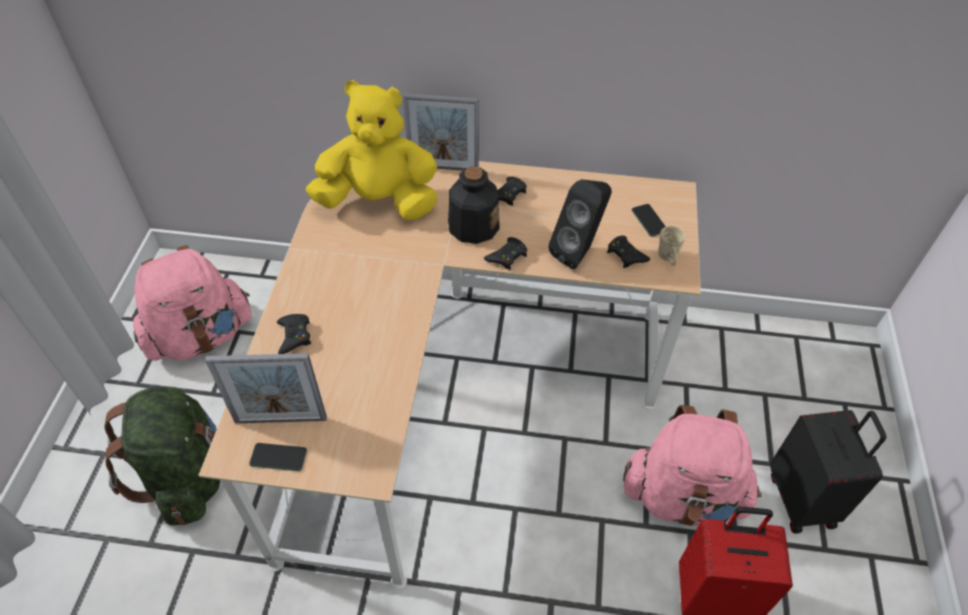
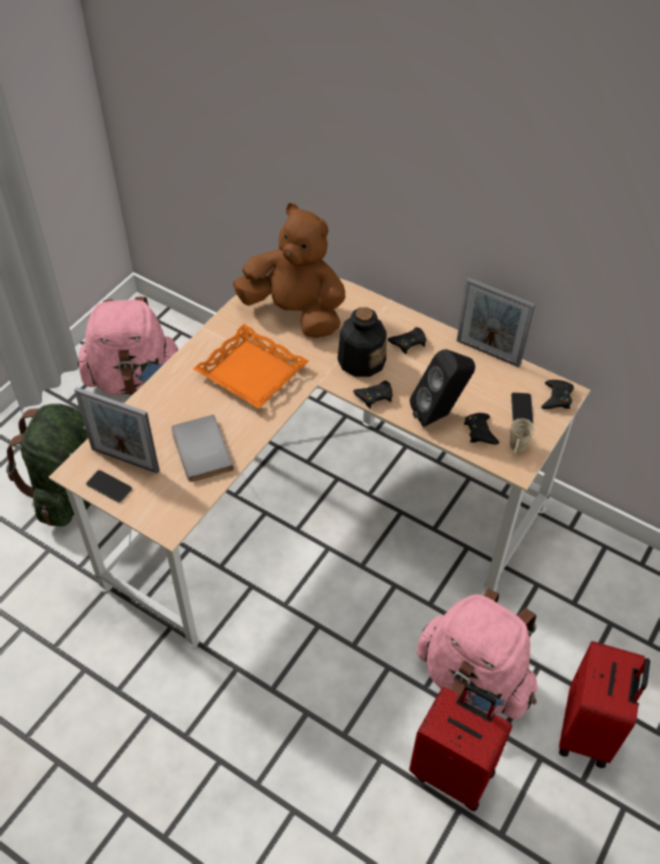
camera: 25 degrees right, 0 degrees up
(294, 336) = (168, 399): black game controller -> black game controller (556, 398)
(359, 378) = (199, 451): none -> grey book
(368, 276) = (251, 372): none -> orange tray
(379, 201) = (295, 312): yellow plush toy -> brown plush toy
(443, 167) = (366, 300): picture frame -> picture frame (488, 353)
(803, 499) = (588, 730): black suitcase -> red suitcase

